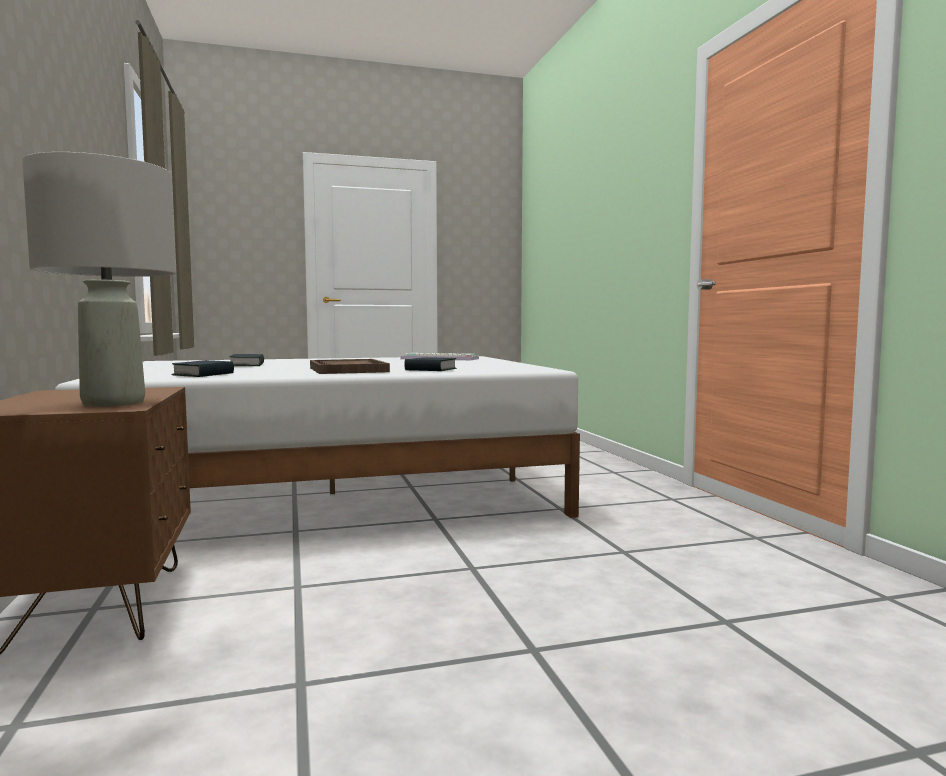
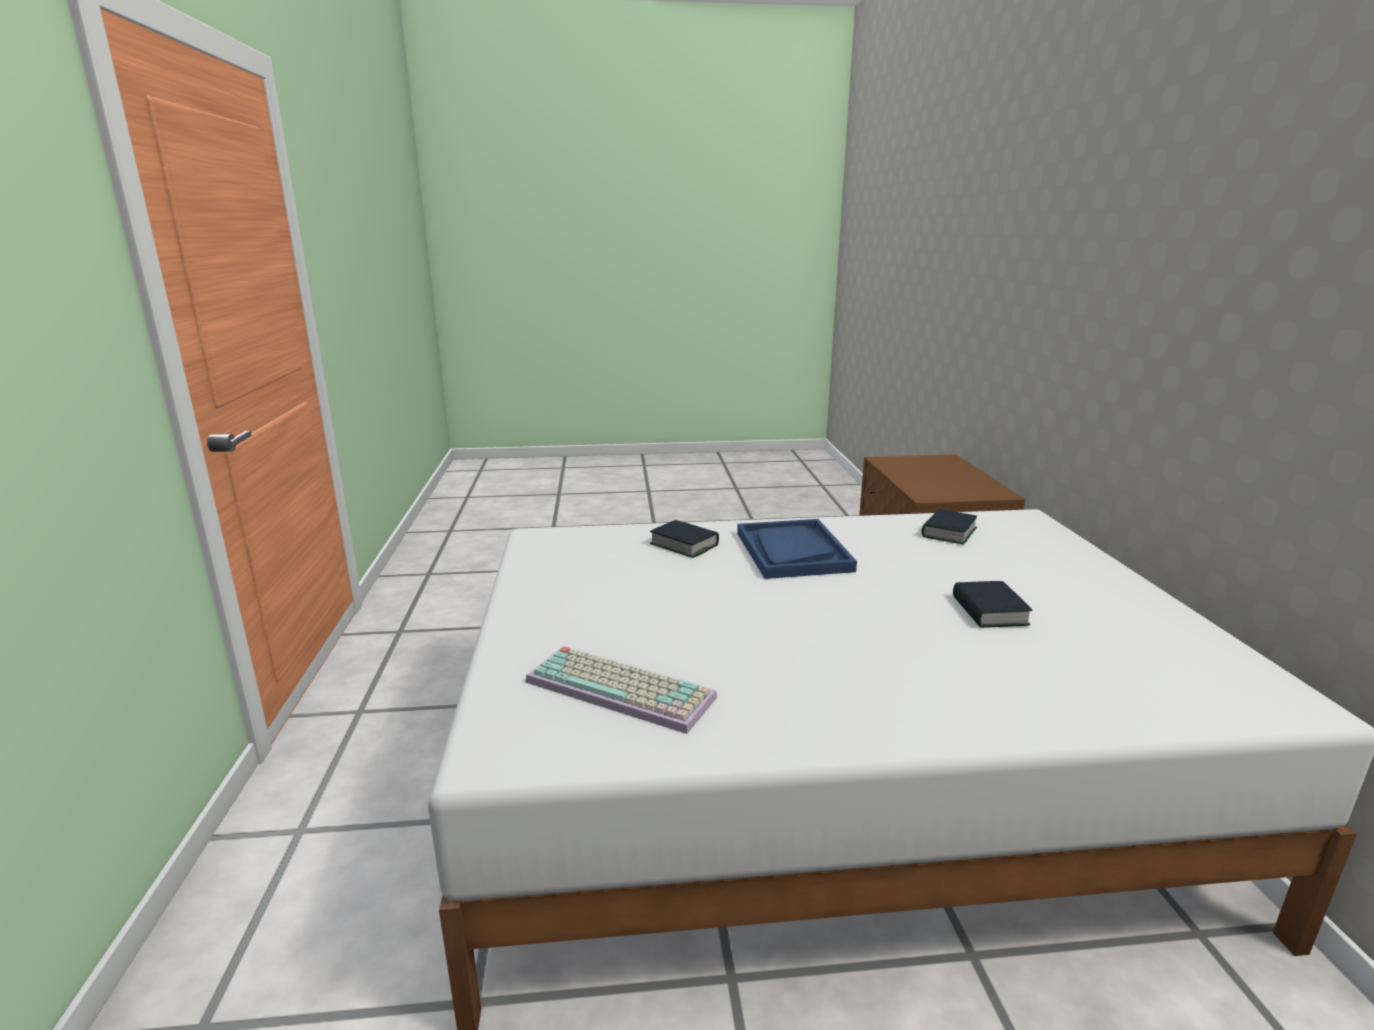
camera: 170 degrees left, 15 degrees up
(114, 403) = (900, 466): grey table lamp -> none
(348, 370) = (792, 551): brown tray -> blue tray

